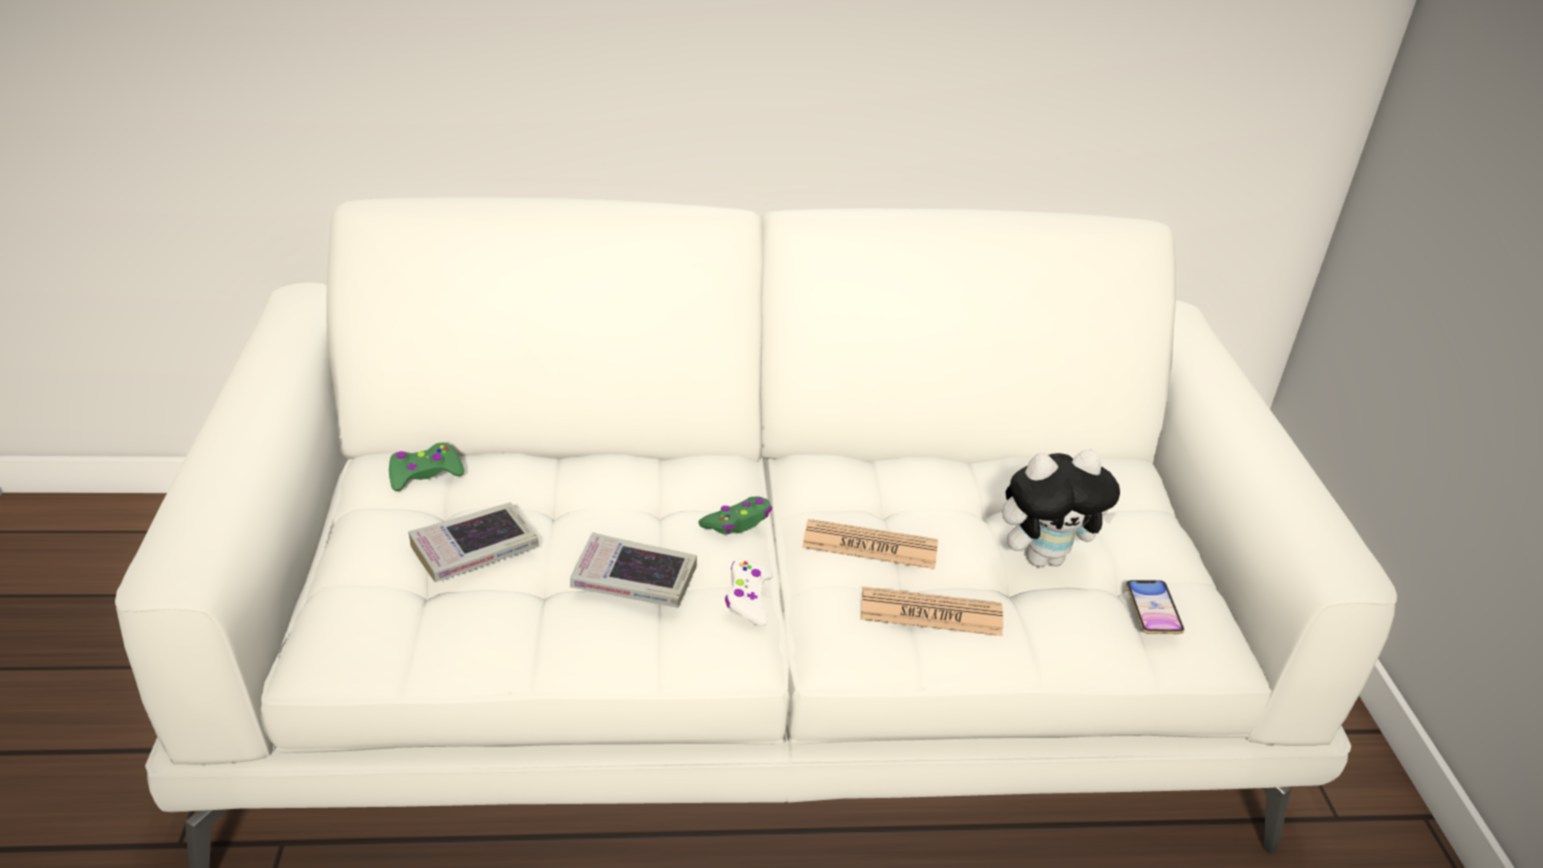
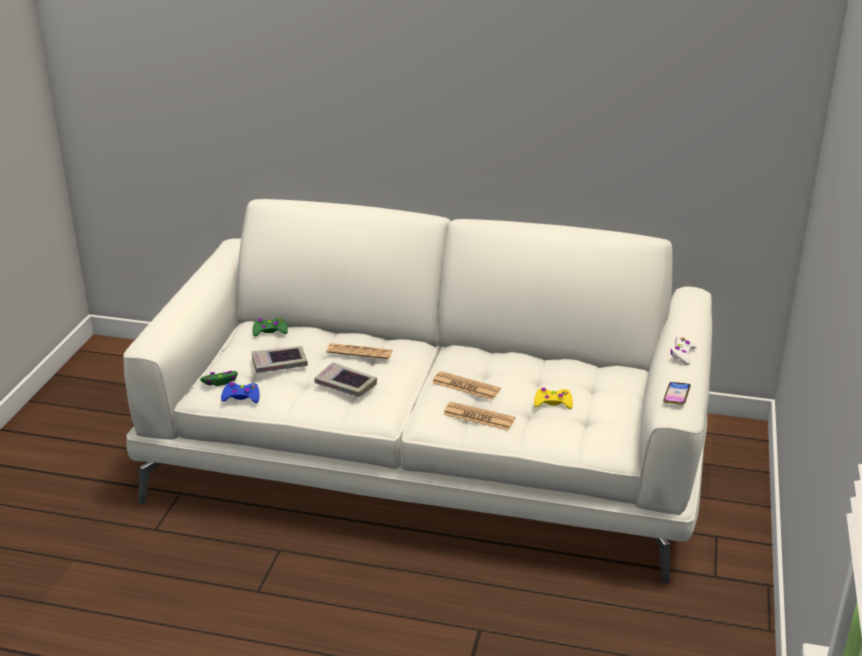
camera: 20 degrees right, 5 degrees down
(419, 649) = (241, 397): none -> blue game controller
(629, 497) = (359, 352): none -> newspaper
(738, 522) = (406, 369): green game controller -> green game controller (220, 382)
(748, 599) = (394, 399): white game controller -> white game controller (682, 354)
(1044, 557) = (553, 403): plush toy -> yellow game controller
(1152, 611) = (592, 432): phone -> phone (676, 396)

